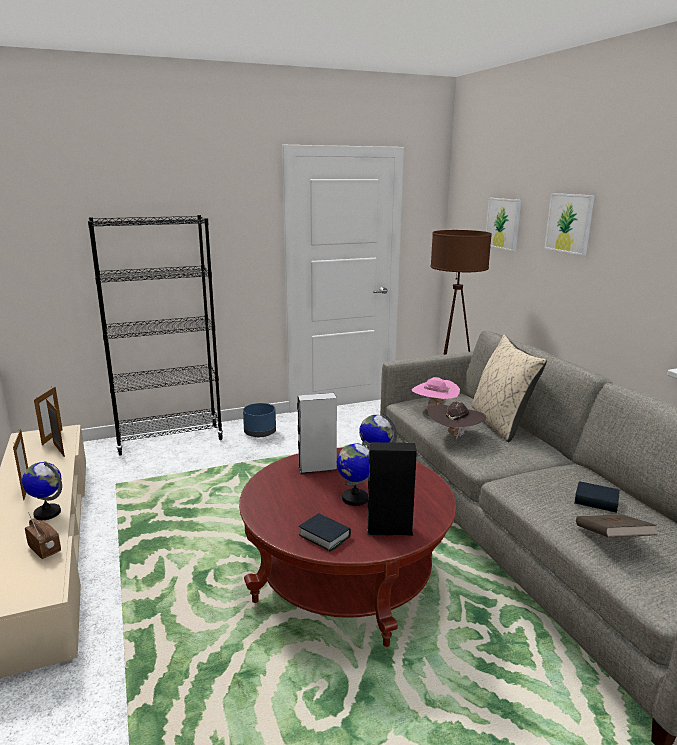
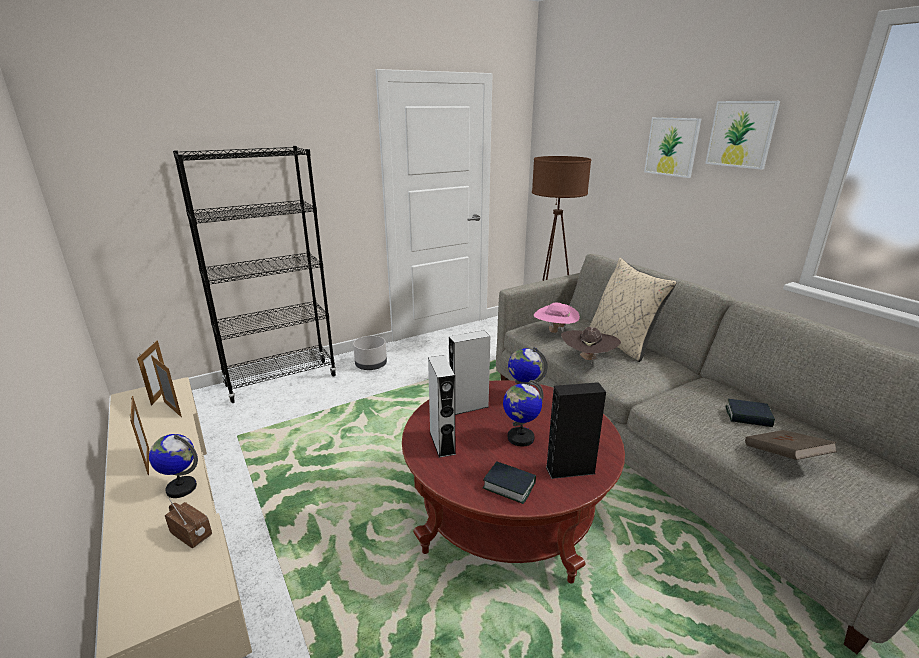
camera: 10 degrees left, 5 degrees up
(259, 433) = (370, 365): blue planter -> grey planter
(278, 495) = (442, 443): none -> grey speaker
(503, 223) = (596, 149): picture -> picture (741, 134)

